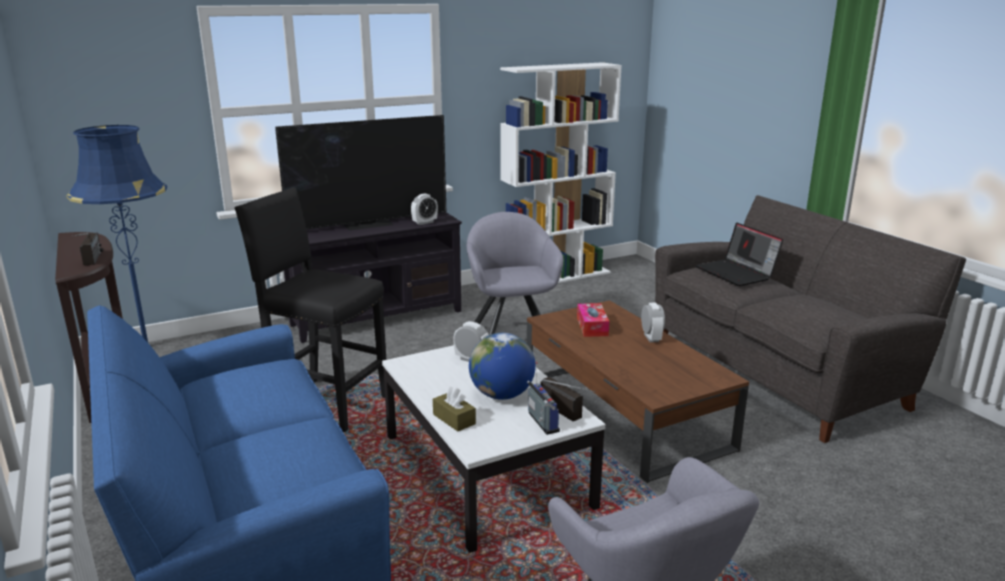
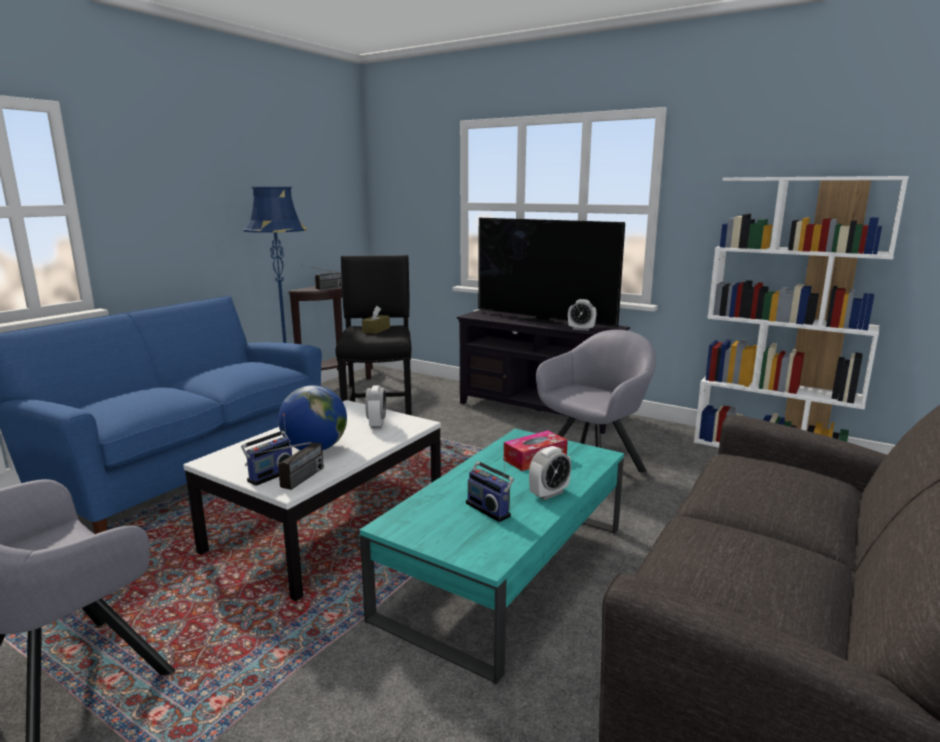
camera: 60 degrees right, 5 degrees down
(454, 419) = (257, 443): brown tissue box -> brown tissue box (376, 330)
(624, 412) = (506, 570): brown coffee table -> turquoise coffee table
(658, 360) = (490, 509): none -> radio
(737, 273) = (775, 482): laptop -> none

